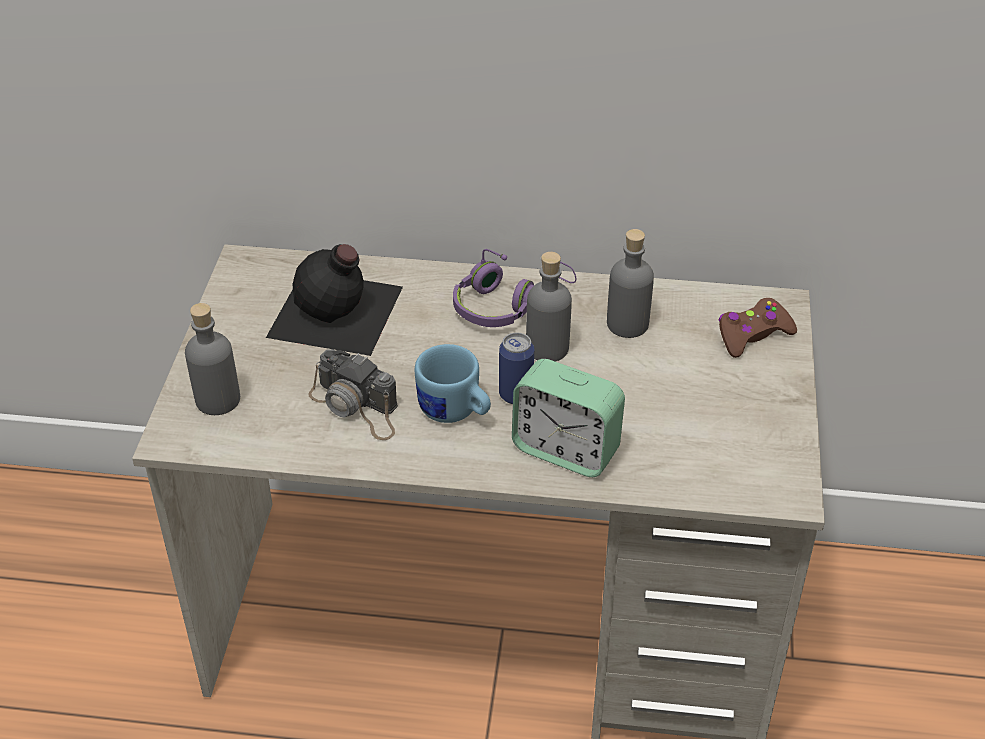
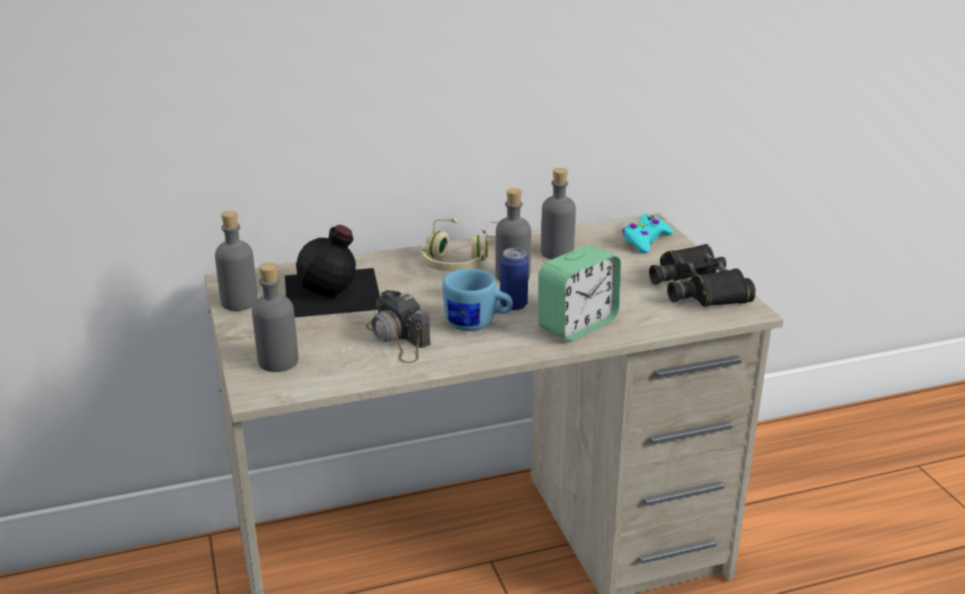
camera: 25 degrees left, 15 degrees down
(233, 298) = (239, 302): none -> grey bottle
(357, 407) = (398, 339): camera -> camera turned 45 degrees clockwise
(507, 303) = (461, 260): purple headphones -> beige headphones
(566, 450) = (577, 325): alarm clock -> alarm clock turned 45 degrees counterclockwise
(752, 335) = (645, 240): brown game controller -> turquoise game controller
(757, 436) = (698, 287): none -> black binoculars

